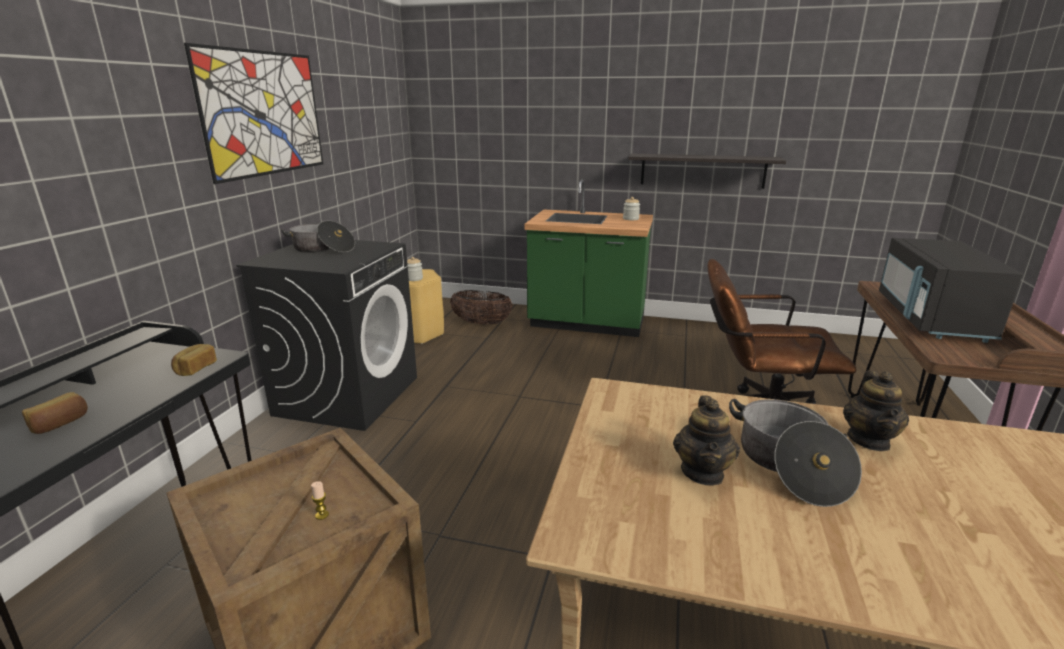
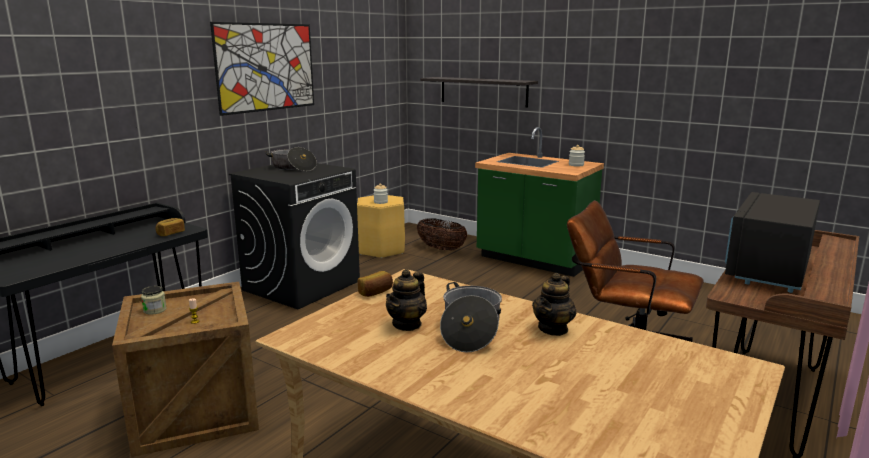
camera: 20 degrees right, 5 degrees down
(60, 424) = (85, 250): bread -> bread (376, 292)
(236, 507) = (155, 310): none -> jar
(702, 170) = (650, 124): shelf -> shelf (483, 91)

